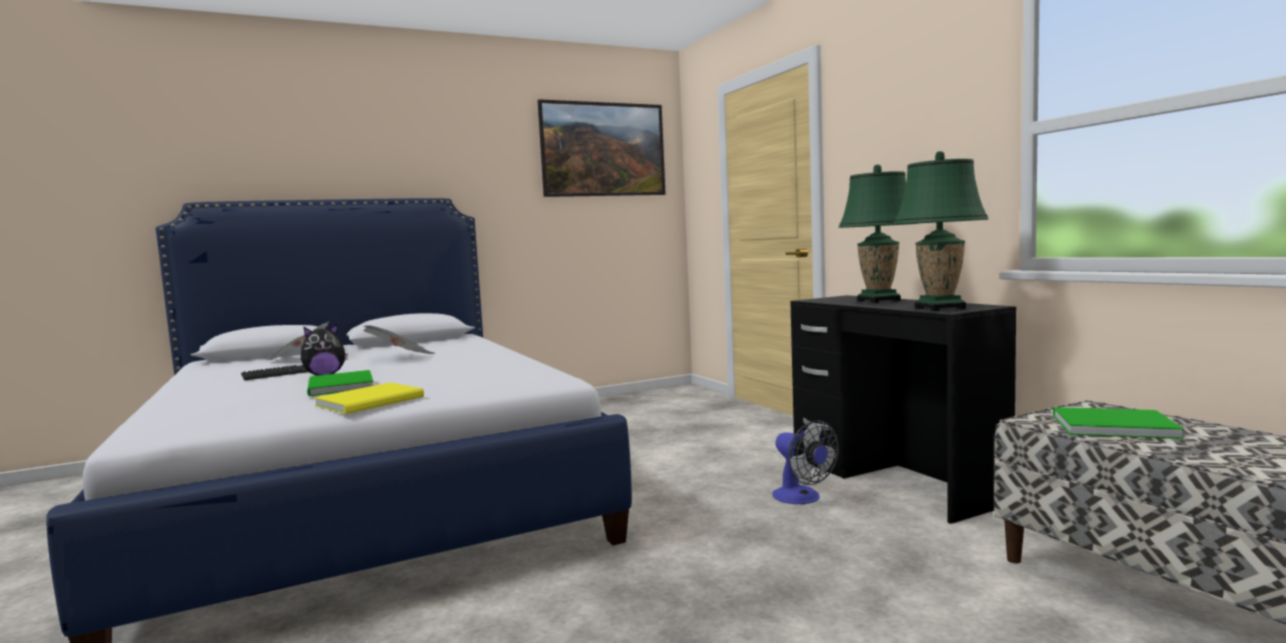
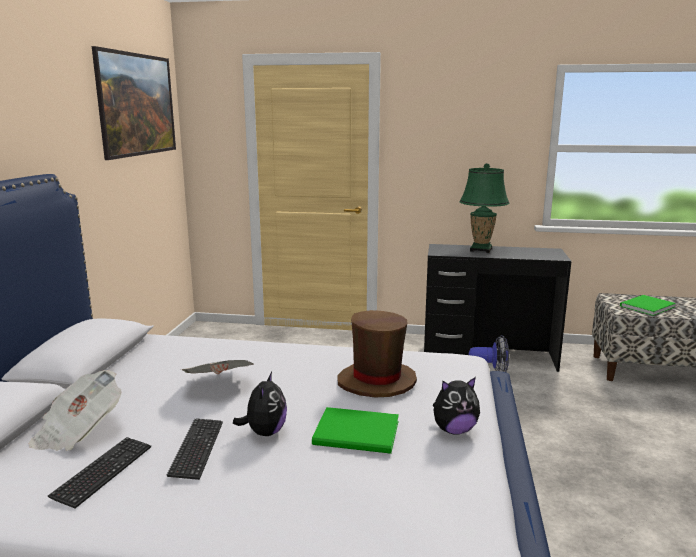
camera: 55 degrees left, 10 degrees up
(247, 370) = (103, 472): none -> keyboard
(373, 401) = (454, 430): yellow book -> plush toy
(458, 375) = (376, 382): none -> brown hat
(939, 308) = (544, 255): green table lamp -> none

